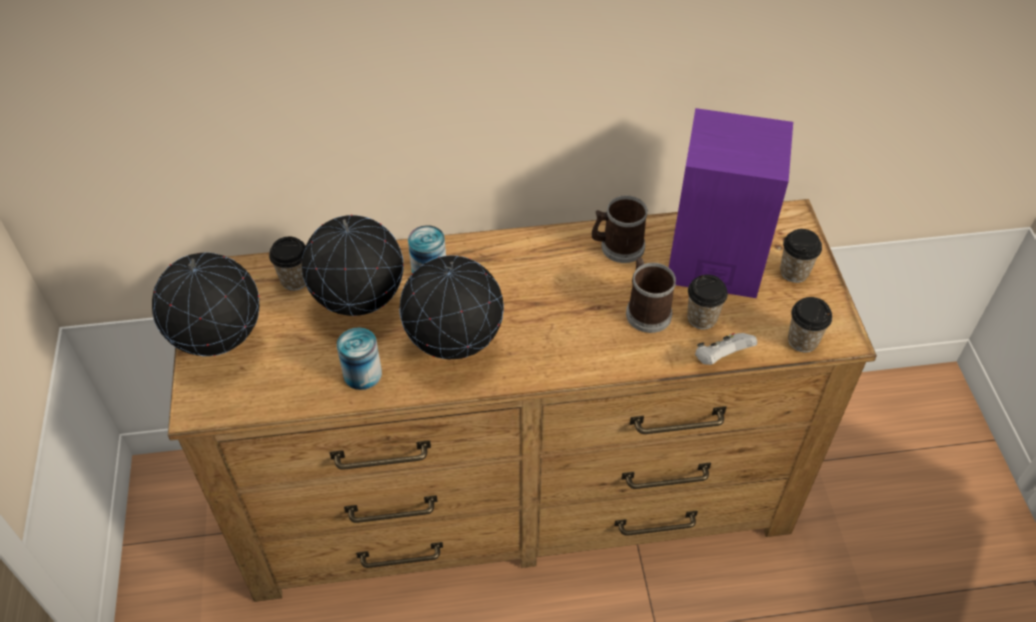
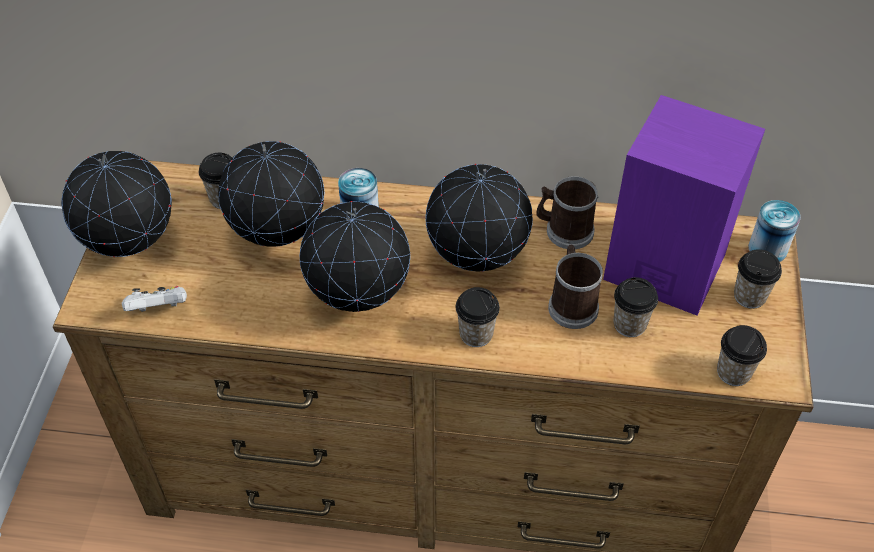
camera: 15 degrees right, 0 degrees up
(362, 374) = (258, 306): can -> can (767, 249)
(550, 290) = (477, 262): none -> globe
(571, 356) = (476, 334): none -> cup
(721, 358) = (635, 371): white game controller -> white game controller (159, 309)

